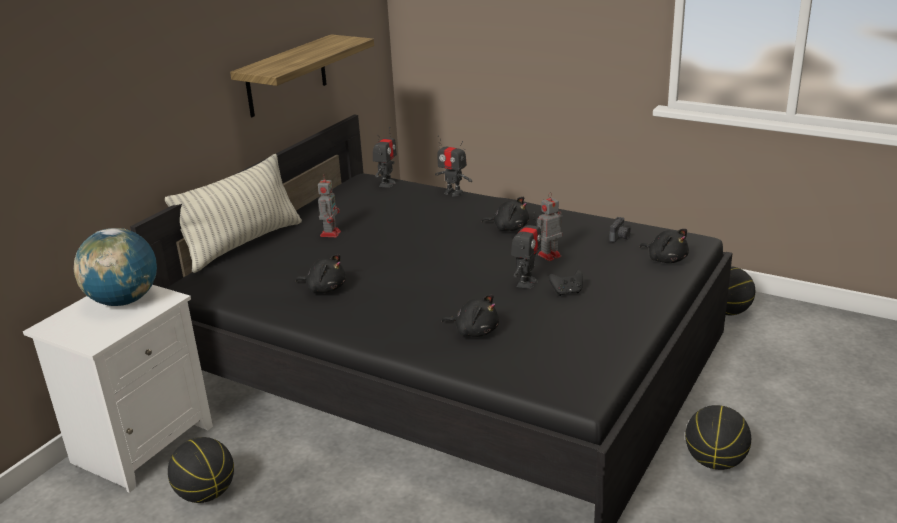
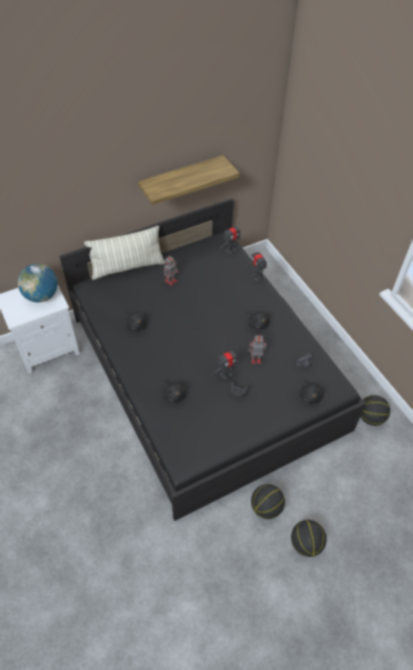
camera: 30 degrees right, 25 degrees up
(206, 494) = (54, 392): basketball -> basketball (306, 543)

